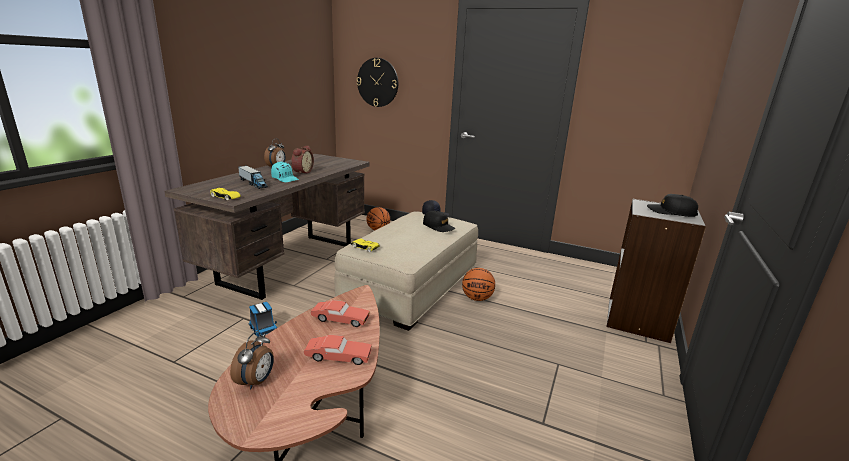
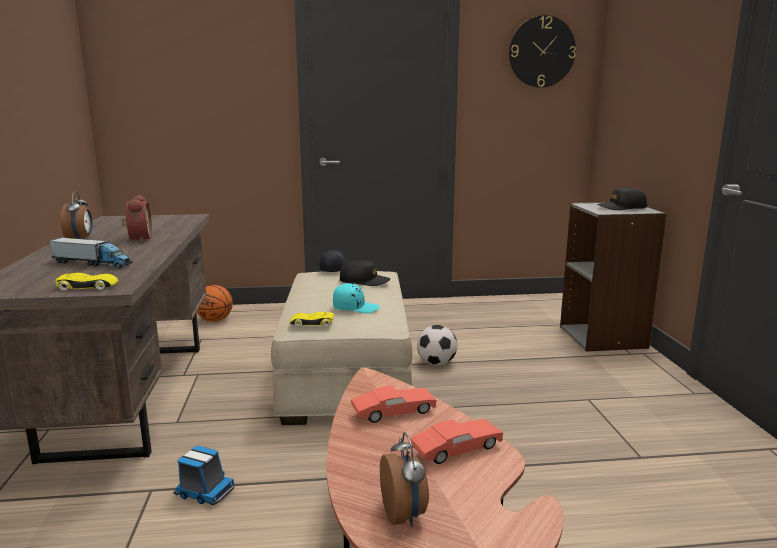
camera: 30 degrees left, 5 degrees down
(285, 179) = (132, 250): turquoise cap -> turquoise cap (355, 308)
(378, 82) = (173, 98): wall clock -> wall clock (541, 52)
(477, 298) = (436, 363): basketball -> football

